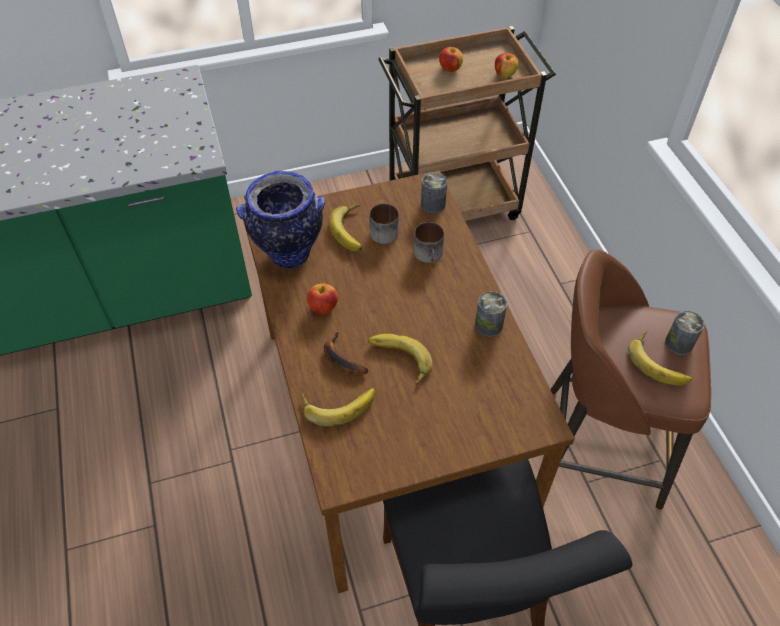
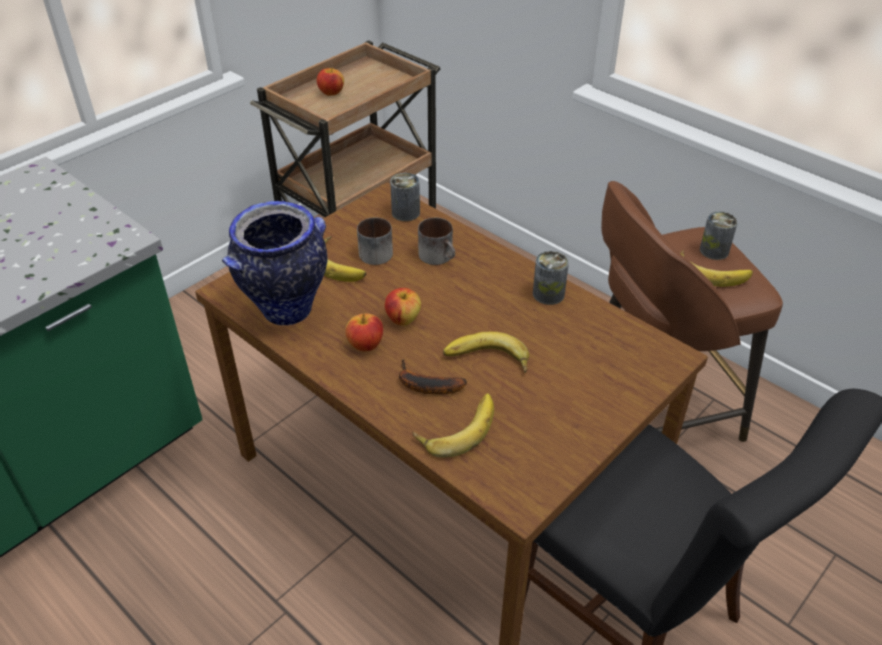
camera: 30 degrees left, 10 degrees down
(504, 74) = (390, 83): apple -> apple (403, 319)

